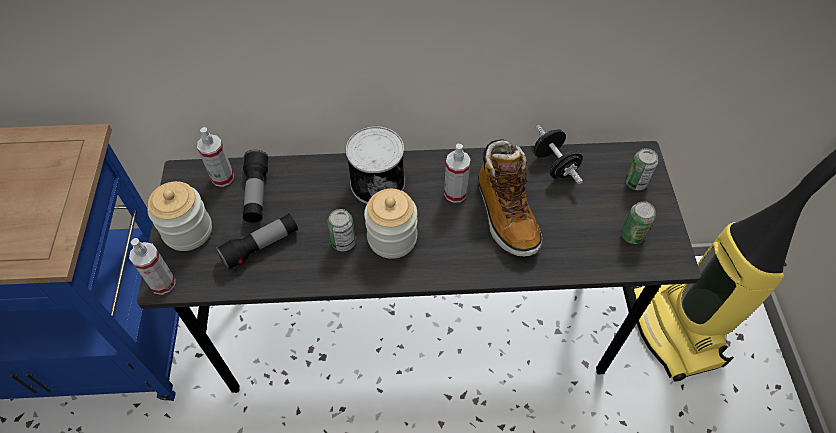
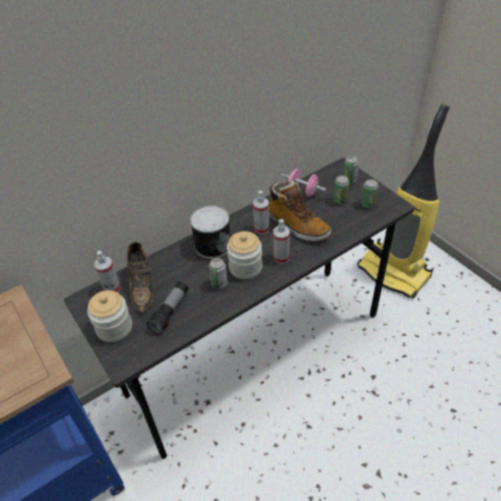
camera: 30 degrees left, 10 degrees down
(163, 283) = (123, 364): spray bottle -> spray bottle (281, 258)
(256, 193) = (142, 286): flashlight -> brown shoe
(554, 165) = (302, 191): black dumbbell -> pink dumbbell
(596, 207) = (340, 200): none -> can

